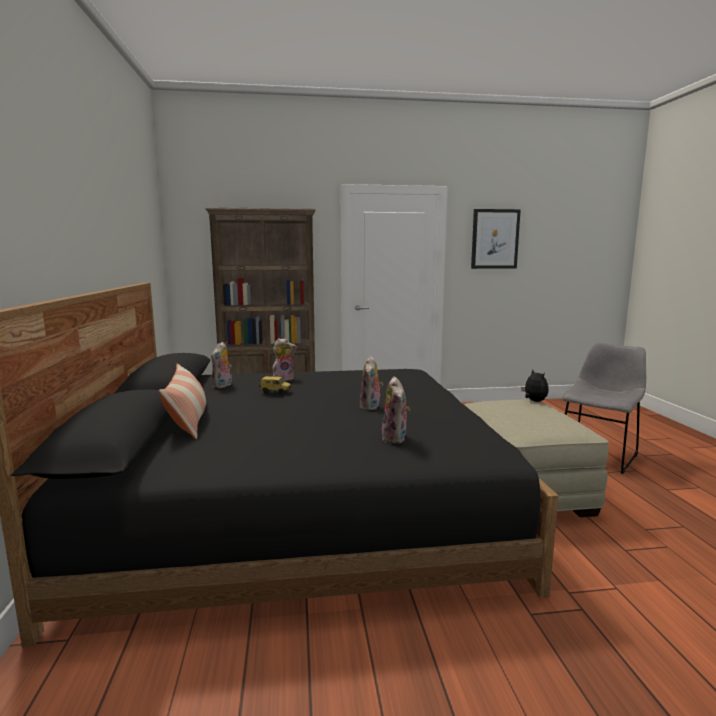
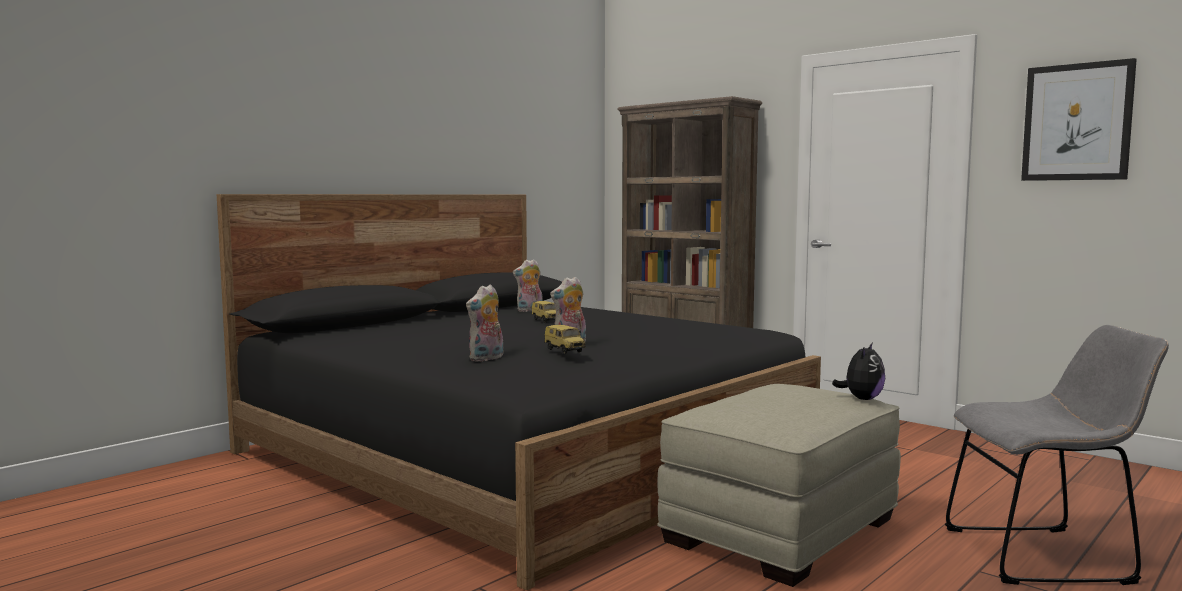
camera: 50 degrees right, 5 degrees down
(188, 420) = (421, 322): pillow -> none
(284, 379) = (597, 315): plush toy -> none
(426, 416) = (565, 351): none -> toy car

